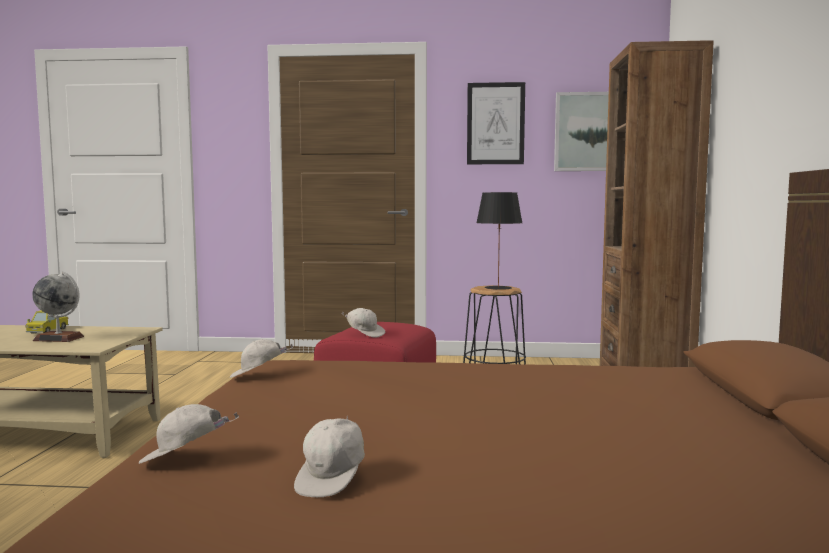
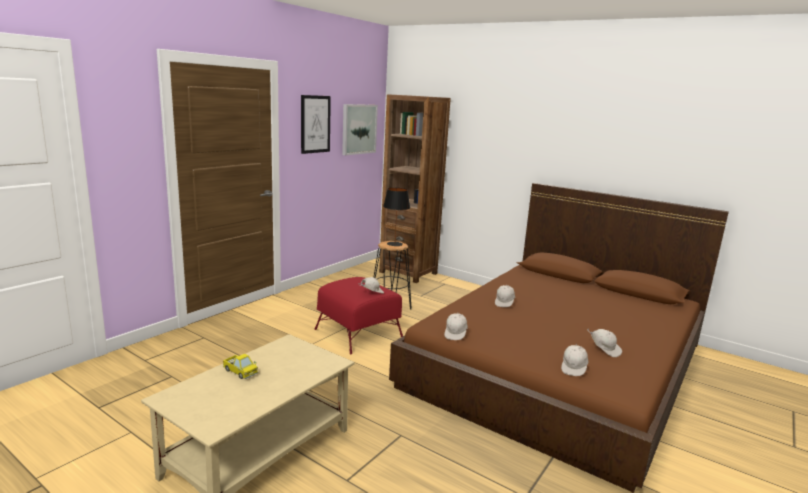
camera: 60 degrees left, 10 degrees up
(59, 338) = (282, 370): globe -> none
(456, 380) = (504, 303): none -> white cap

